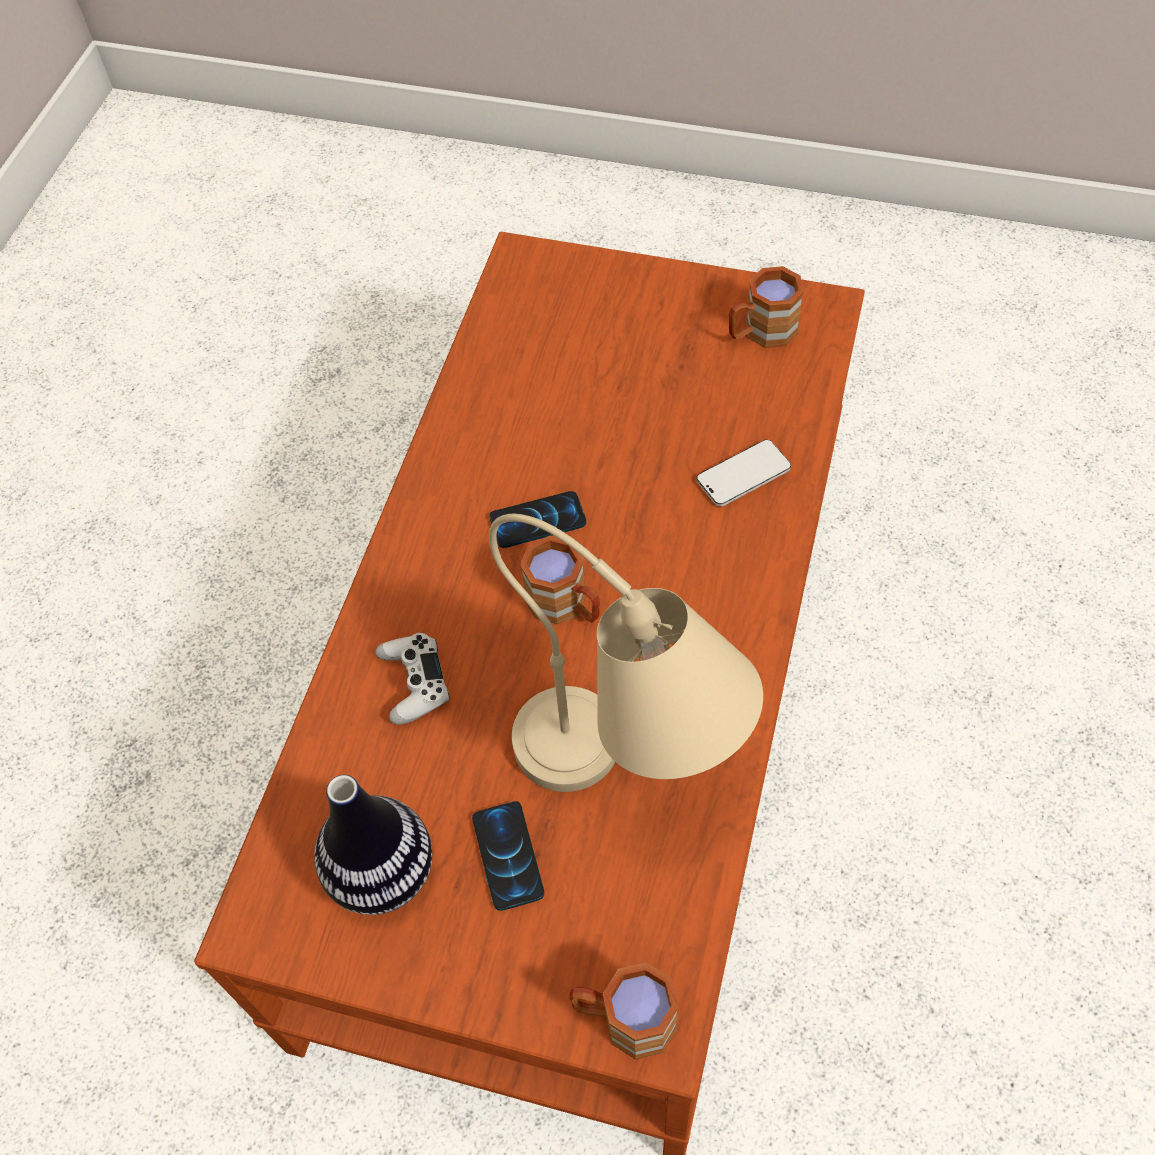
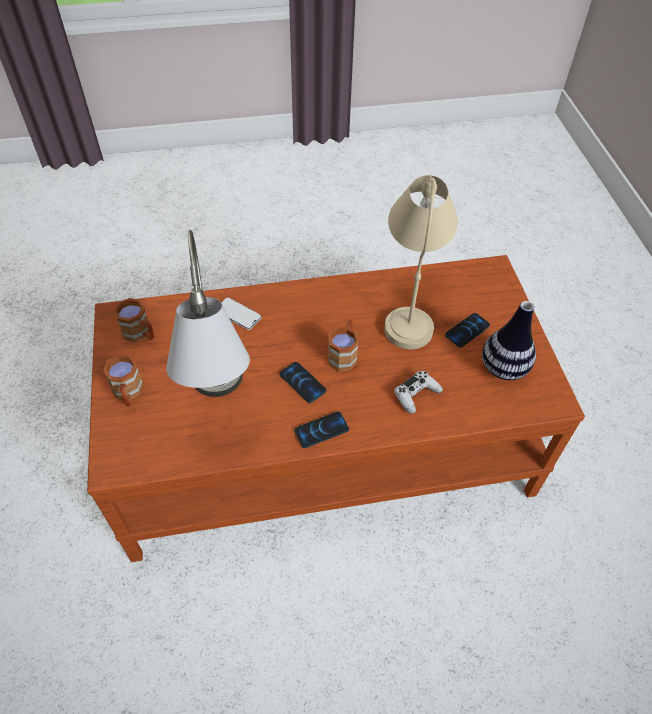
camera: 120 degrees left, 5 degrees down
(431, 514) = (321, 430): none -> phone
(557, 397) = (218, 405): none -> grey table lamp
(624, 1019) = (497, 278): brown mug -> brown mug (128, 393)

